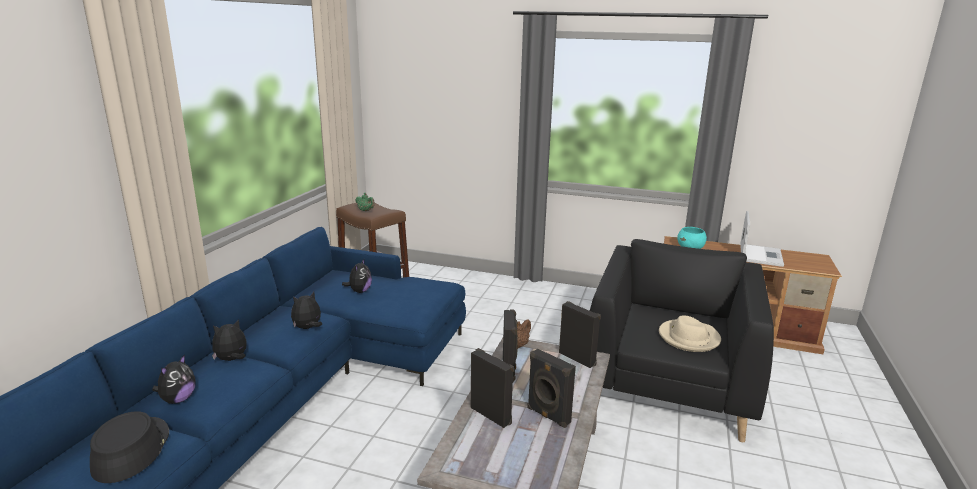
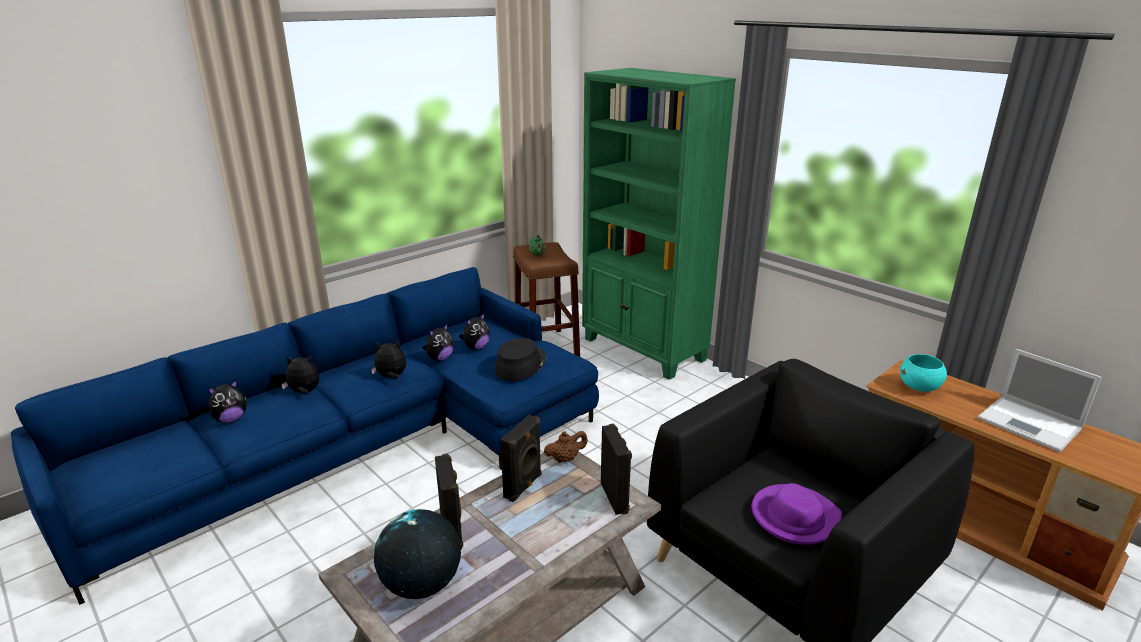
camera: 30 degrees right, 5 degrees up
(131, 450) = (159, 455): black hat -> black hat (520, 365)
(334, 306) = (440, 358): none -> plush toy
(453, 278) = (643, 350): none -> green bookcase
(509, 455) = (421, 585): none -> globe
(547, 416) = (506, 556): black speaker -> none
(688, 338) = (794, 517): beige hat -> purple hat
(760, 255) = (1031, 424): laptop -> laptop turned 90 degrees clockwise

